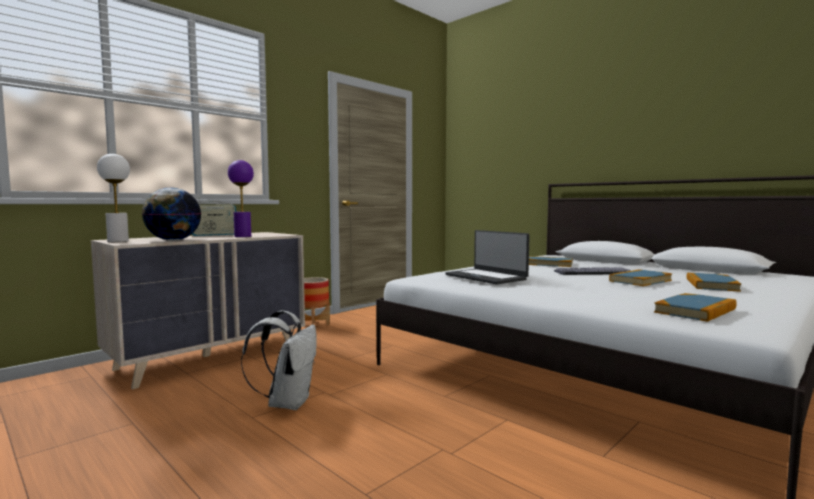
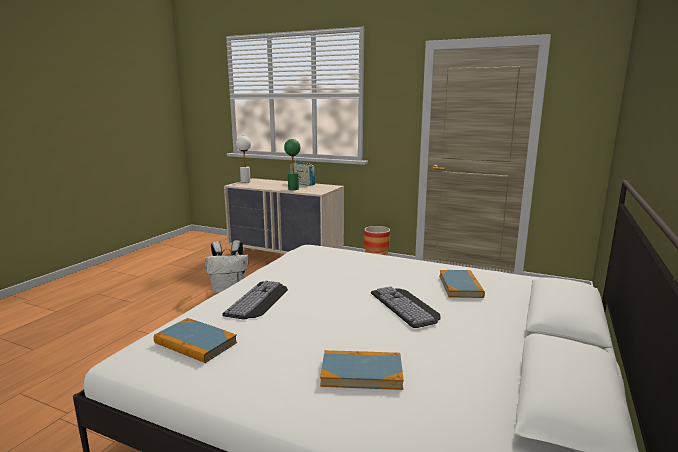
camera: 70 degrees right, 10 degrees up
(173, 240) = (256, 186): globe -> none
(242, 236) = (293, 189): purple table lamp -> green table lamp
(486, 277) = (315, 265): laptop -> none
(579, 294) = (259, 300): none -> keyboard
(640, 280) = (360, 330): book -> none

